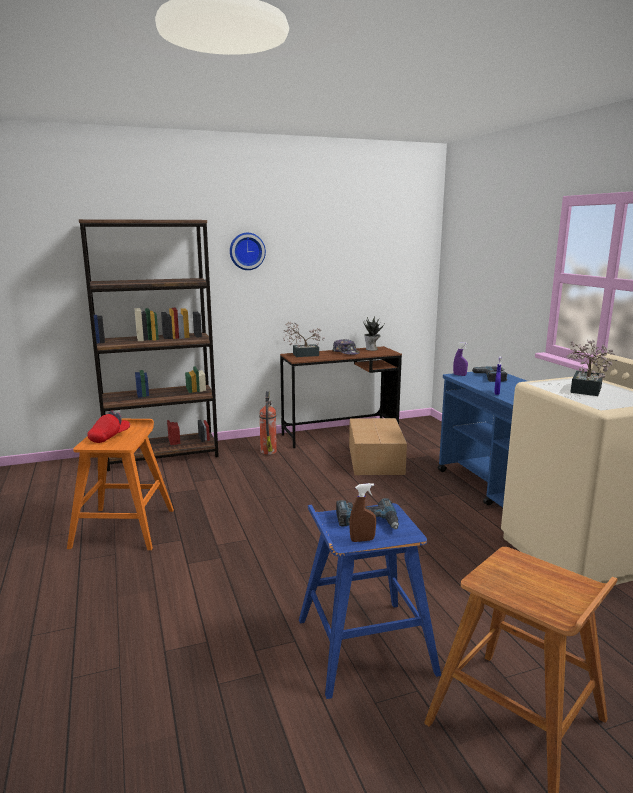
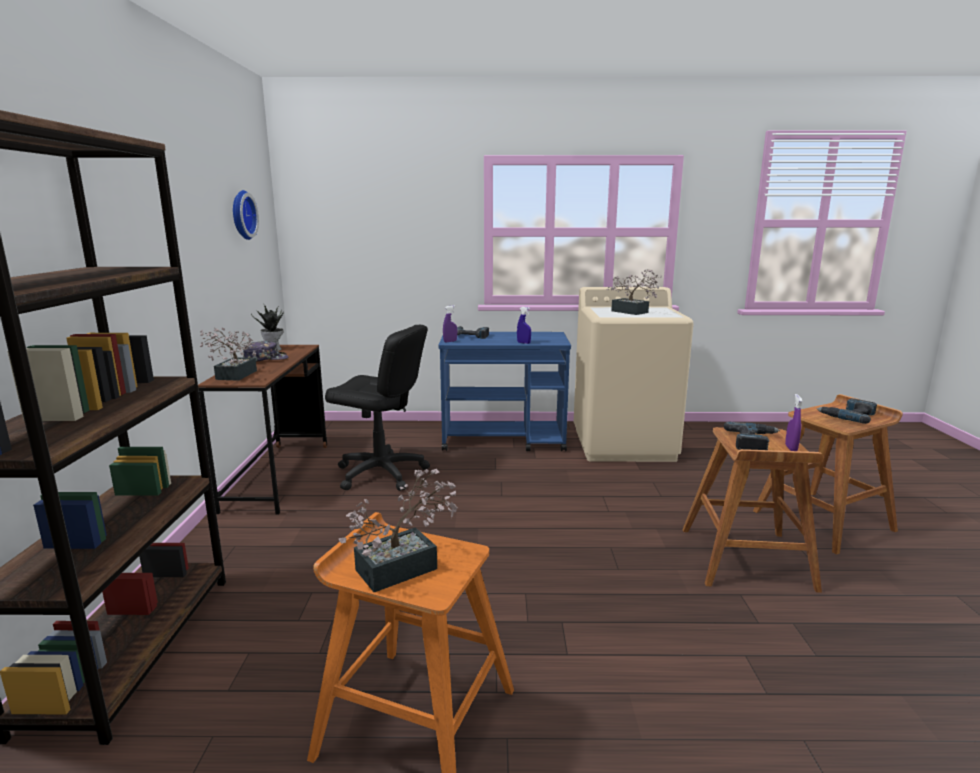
camera: 70 degrees left, 0 degrees up
(110, 437) = (405, 566): red cap -> potted plant
(247, 251) = (132, 212): wall clock -> wall clock (241, 215)
(268, 451) = (263, 534): fire extinguisher -> none
(362, 540) = (791, 448): brown spray bottle -> purple spray bottle
(363, 646) = (746, 559): blue stool -> brown stool
(375, 460) = (381, 473): cardboard box -> black office chair
(535, 587) = (848, 415): none -> power drill

